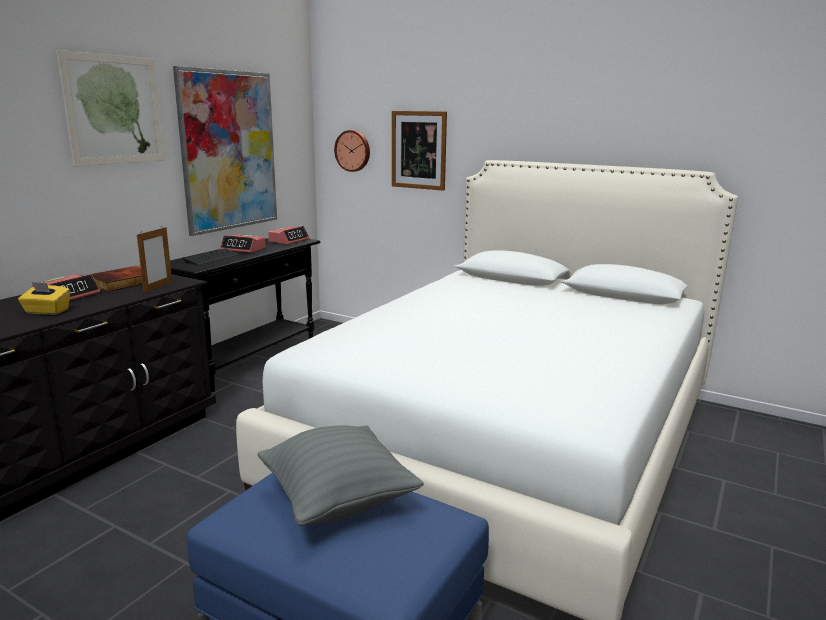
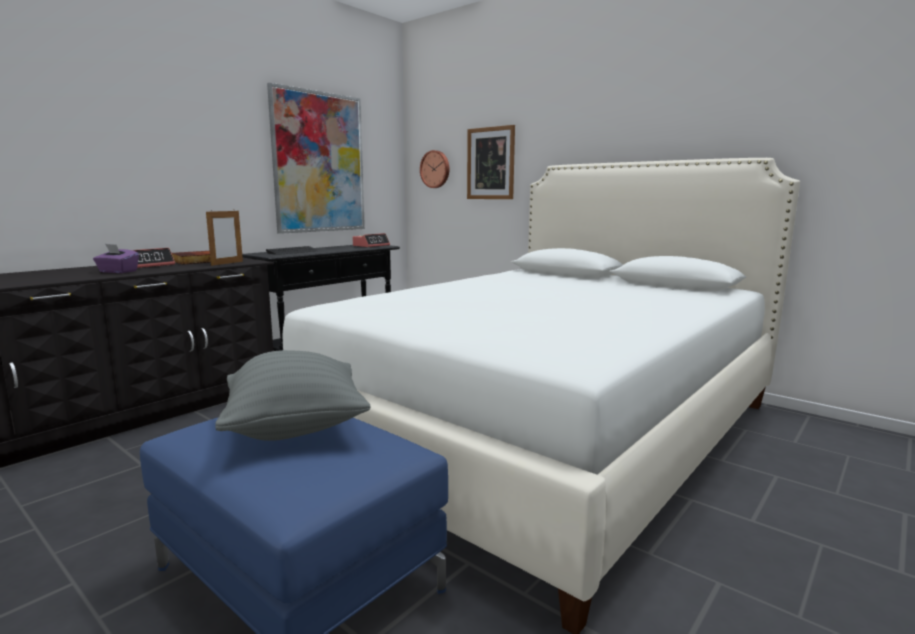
camera: 10 degrees right, 5 degrees down
(47, 311) = (117, 272): yellow tissue box -> purple tissue box
(114, 110) = (209, 115): picture -> none
(243, 249) = (326, 248): alarm clock -> none

